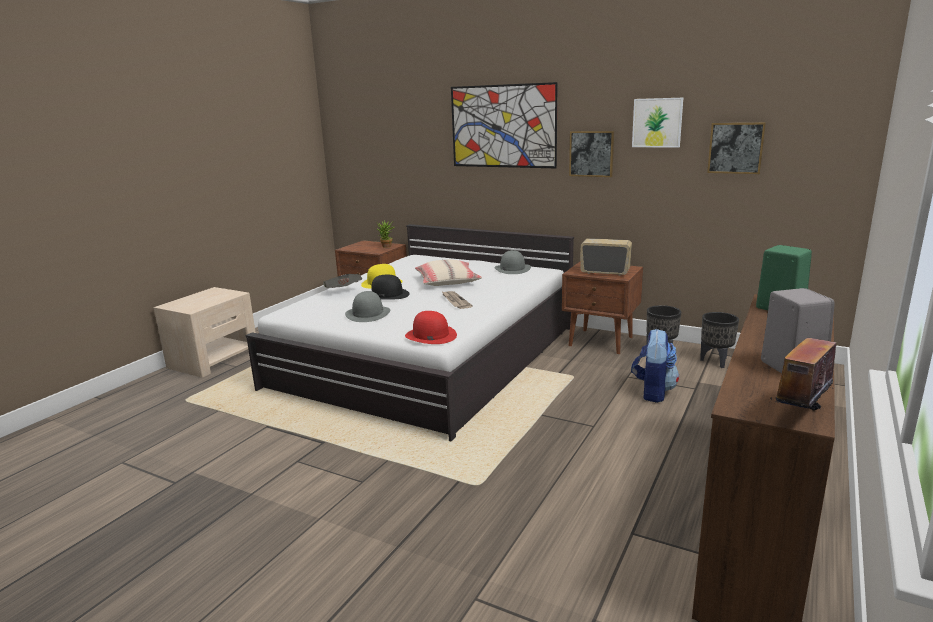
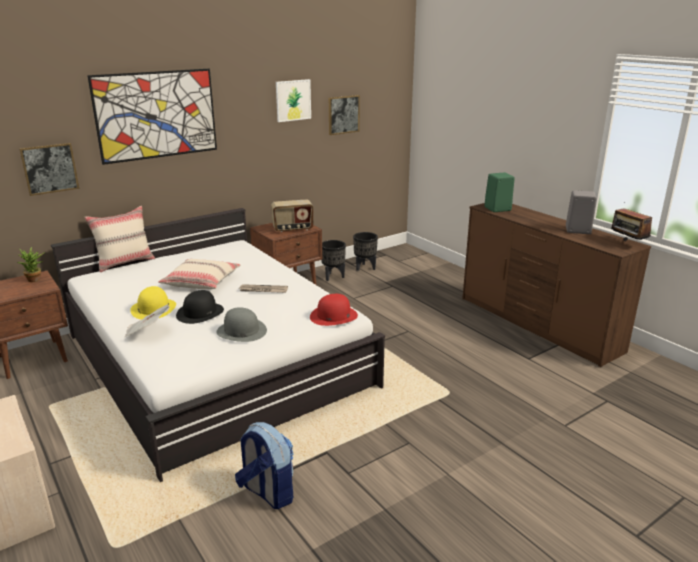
camera: 65 degrees left, 5 degrees up
(454, 256) = (125, 262): none -> beige pillow
(512, 269) = (212, 252): grey hat -> none
(591, 153) = (245, 131): picture -> picture (49, 168)
(605, 272) = (293, 229): radio -> radio turned 150 degrees counterclockwise
(653, 392) = (383, 298): backpack -> backpack (267, 492)

